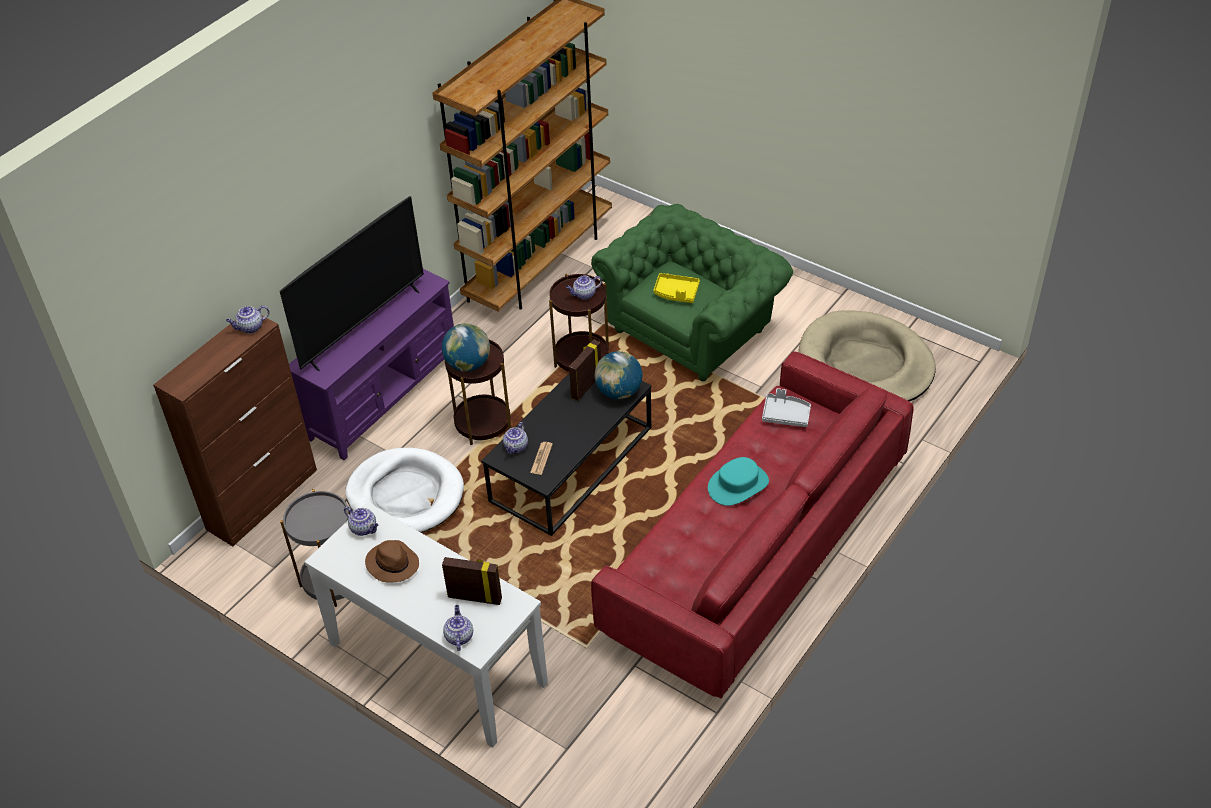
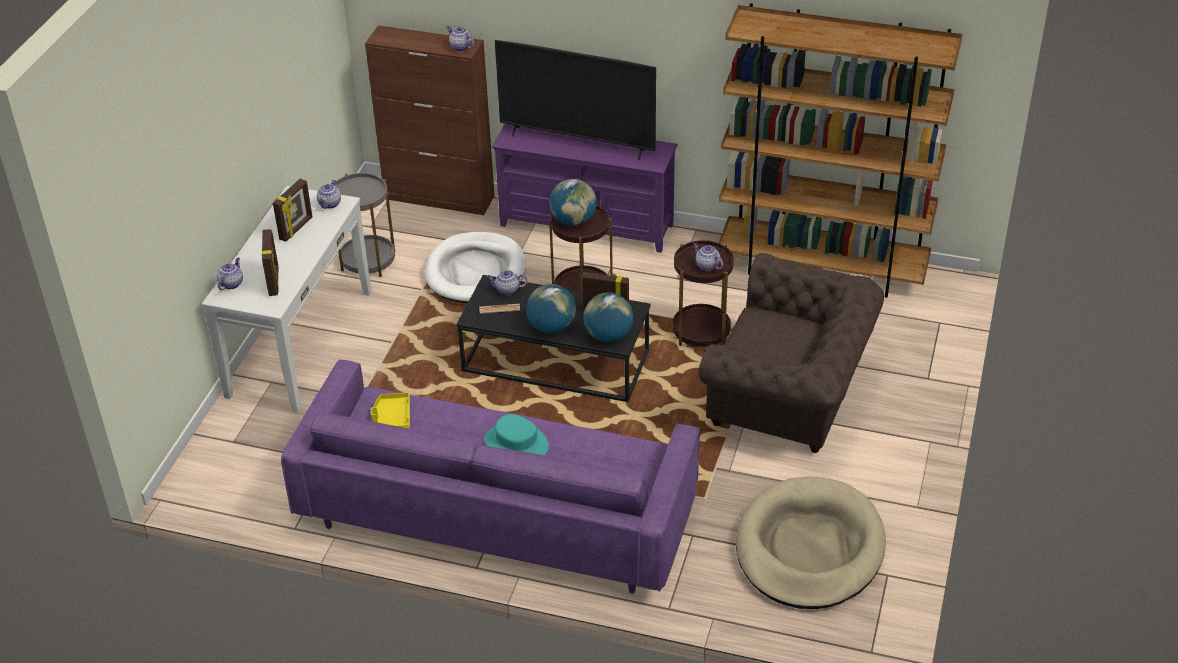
camera: 70 degrees right, 5 degrees down
(392, 564) = (296, 229): brown hat -> picture frame
(459, 636) = (231, 283): teapot -> teapot turned 45 degrees counterclockwise
(587, 427) = (551, 327): none -> globe
(676, 293) = (763, 336): yellow tray -> yellow tray (391, 418)
(693, 328) = (790, 399): green armchair -> brown armchair
(754, 550) = (497, 513): red sofa -> purple sofa
(785, 415) = (629, 458): grey tray -> none

